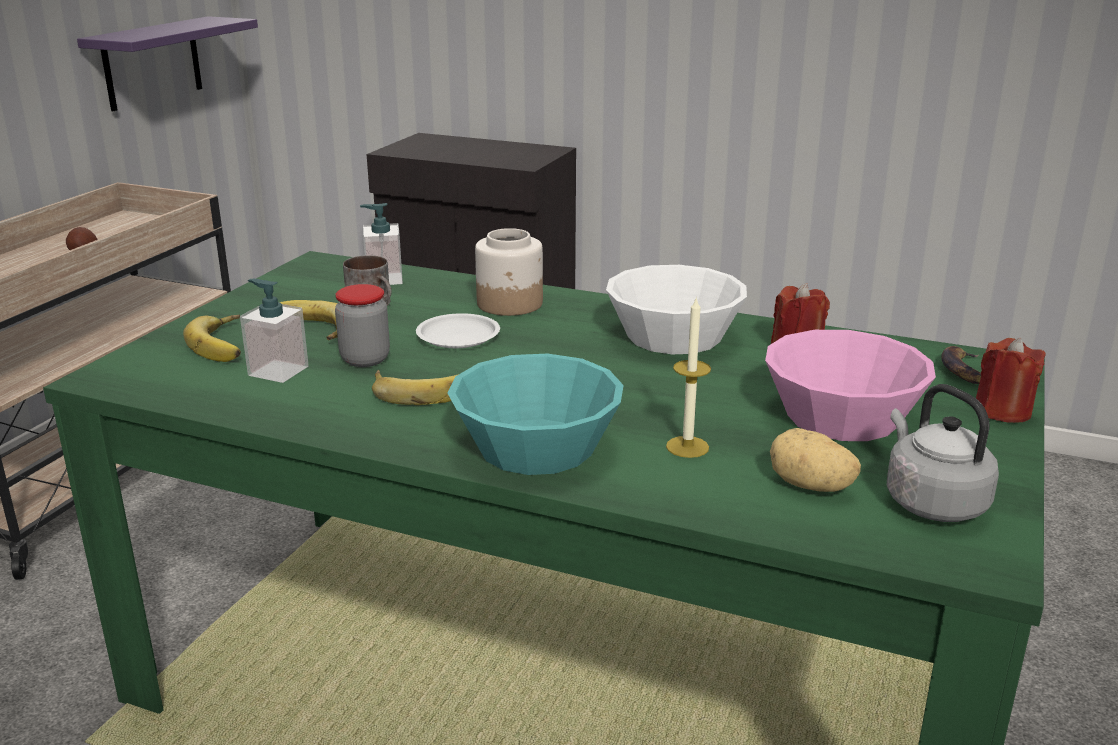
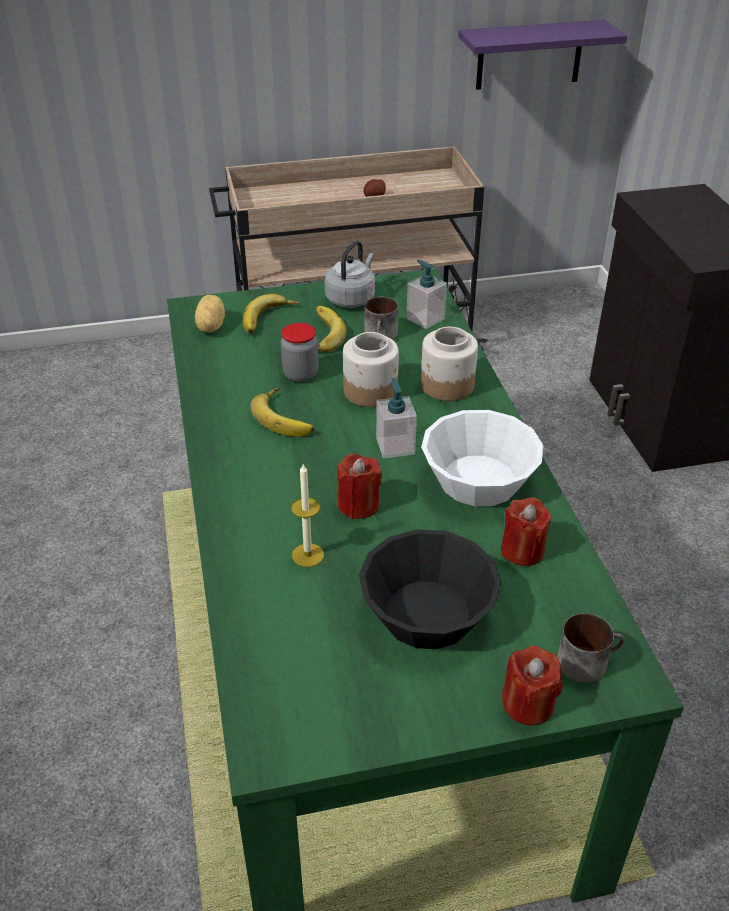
camera: 55 degrees right, 15 degrees up
(278, 371) = (254, 354): soap dispenser -> soap dispenser (395, 446)
(458, 336) = (371, 391): white plate -> jar
(536, 445) = (253, 491): turquoise bowl -> none
(638, 398) = (358, 505): none -> red candle
(810, 486) = (302, 632): potato -> potato (209, 327)
(843, 415) = (428, 613): pink bowl -> black bowl
(931, 502) = (331, 701): grey kettle -> grey kettle (351, 298)
(964, 371) = (587, 660): banana -> mug

